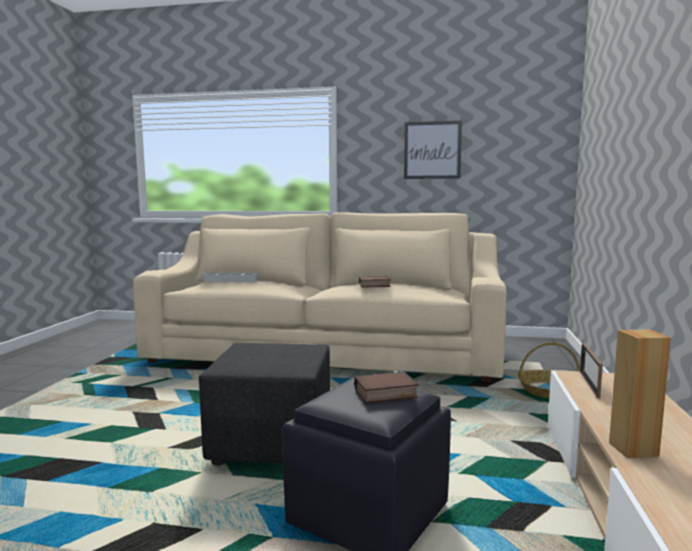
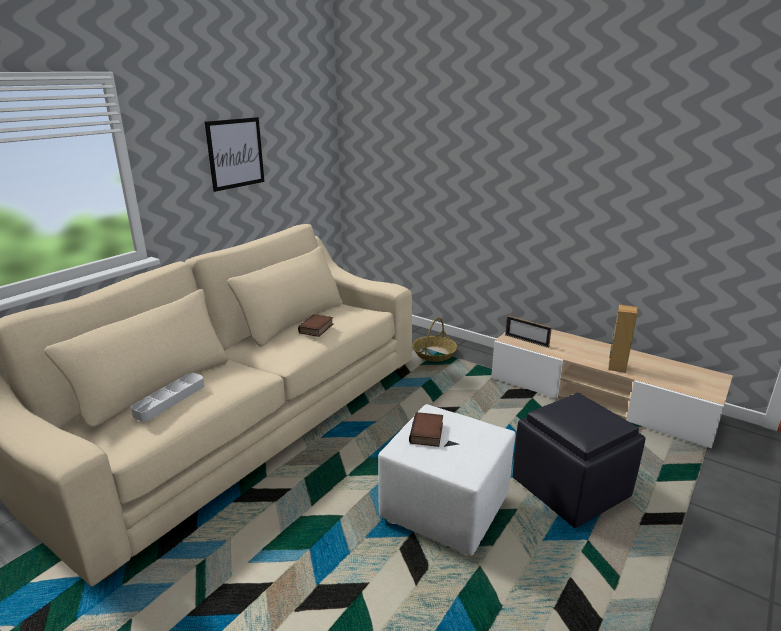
camera: 65 degrees left, 15 degrees up
(273, 444) = (444, 509): black ottoman -> white ottoman
(385, 394) = (582, 408): book -> book (428, 433)

